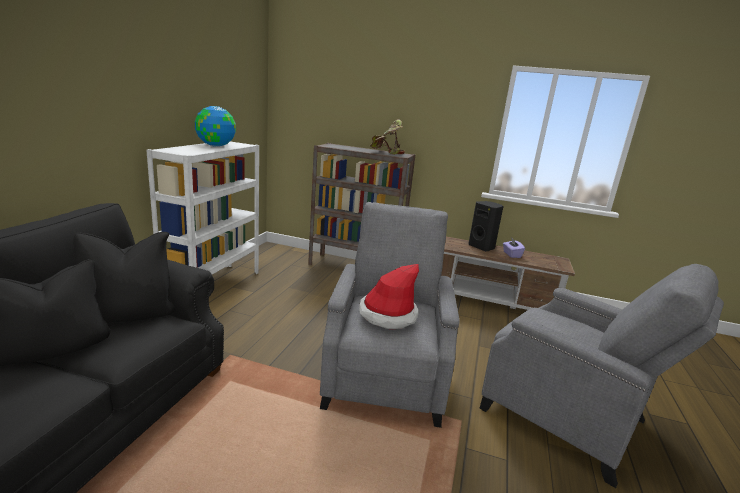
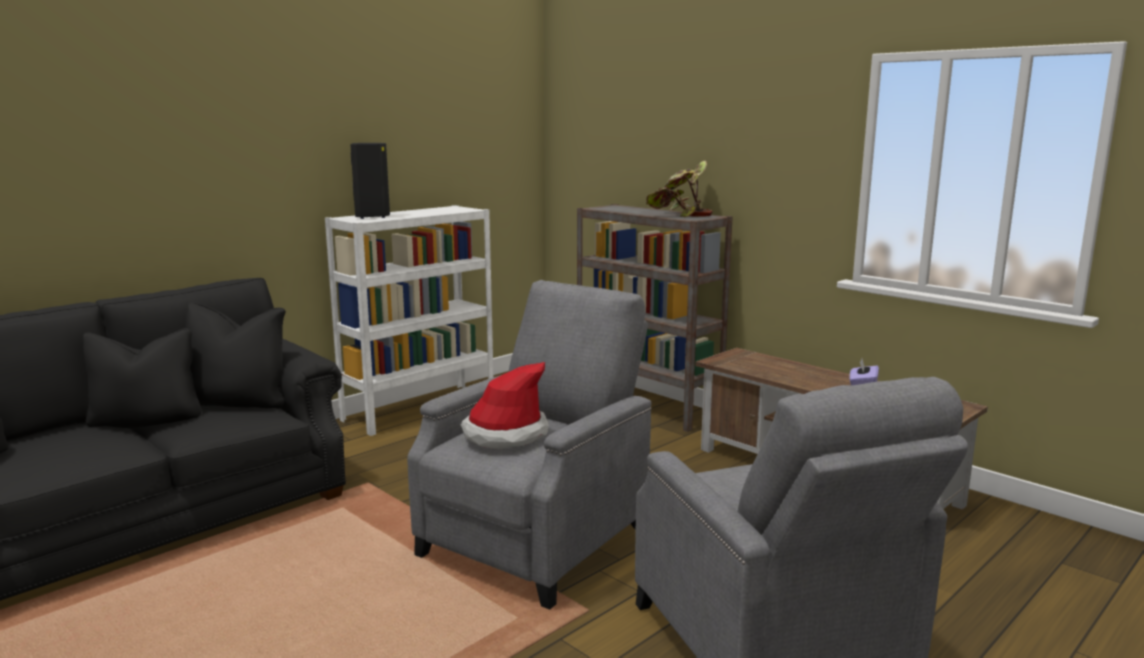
camera: 30 degrees right, 5 degrees down
(215, 146) = (422, 212): globe -> none
(482, 247) = (819, 376): black speaker -> black speaker (373, 216)

